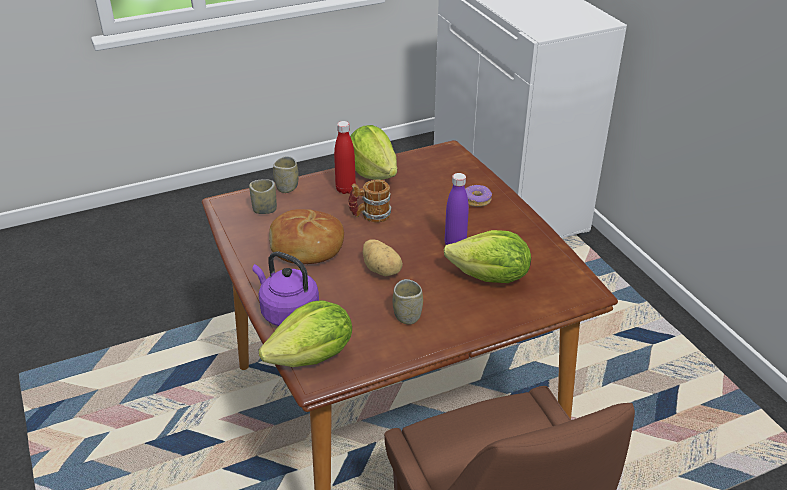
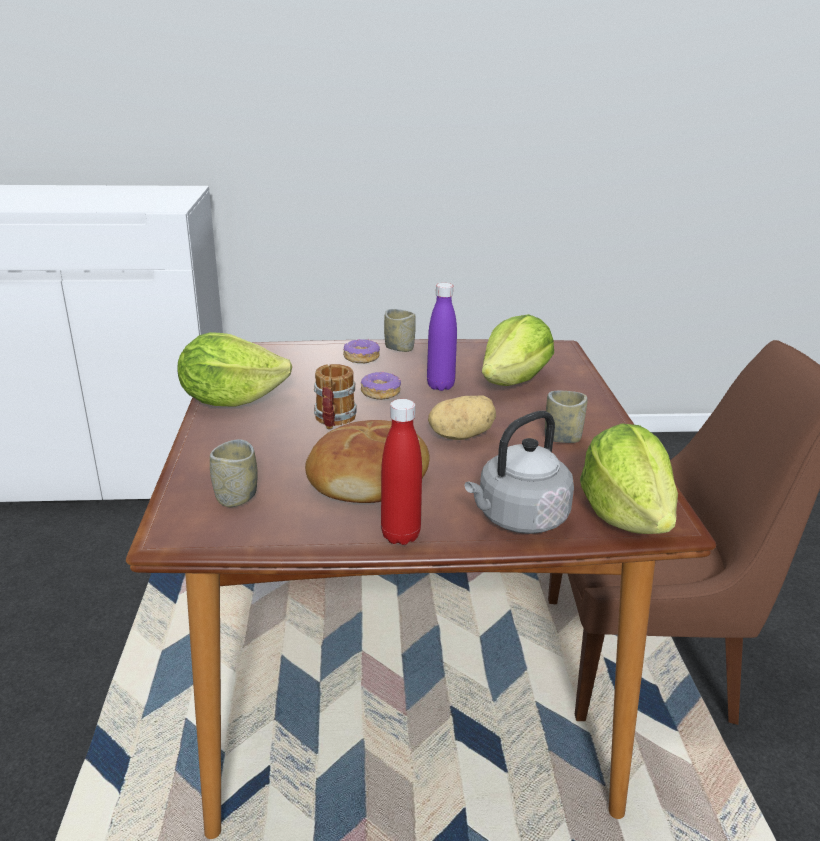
camera: 70 degrees left, 10 degrees down
(287, 187) = (193, 468): cup -> cup (399, 348)
(287, 312) = (518, 519): purple kettle -> grey kettle
(345, 189) = (252, 425): red bottle -> red bottle (400, 535)
(424, 222) = (380, 392): none -> donut

